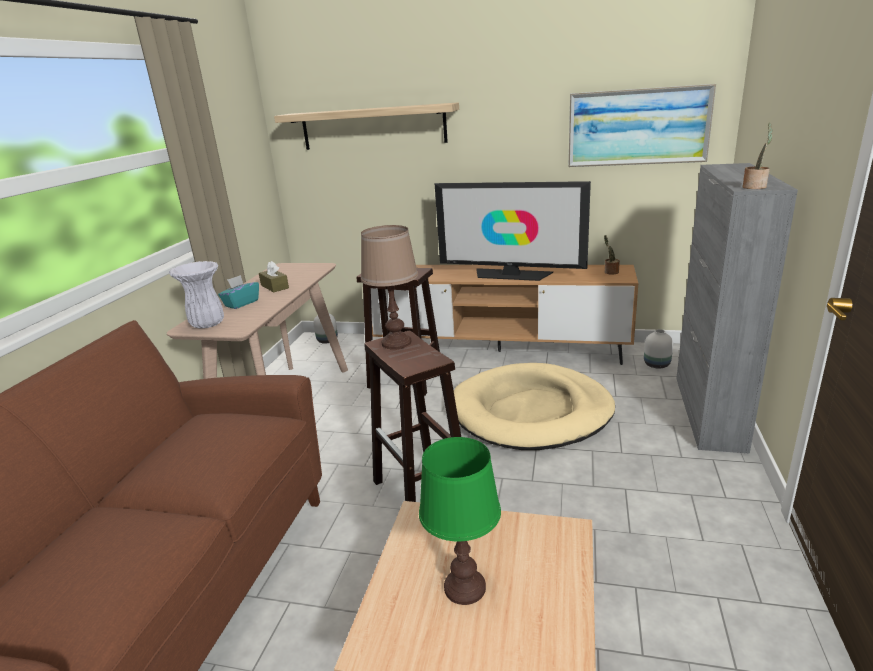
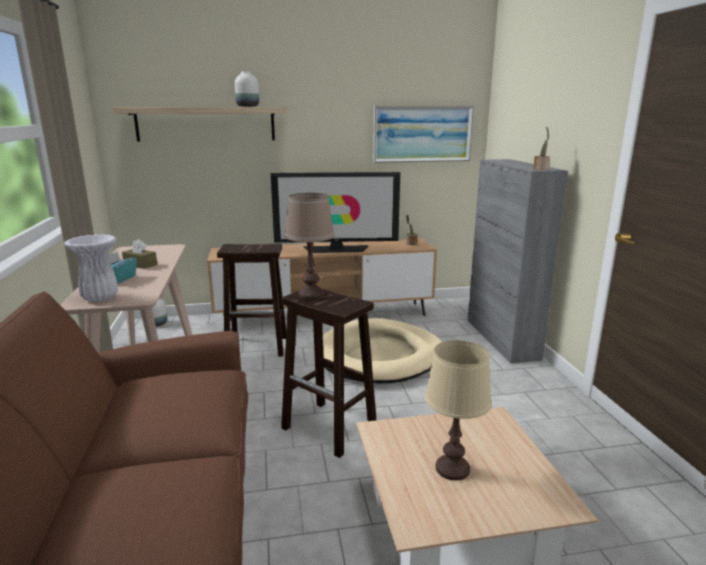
camera: 25 degrees left, 5 degrees down
(465, 587) = (453, 468): green table lamp -> beige table lamp
(656, 365) = (448, 313): white vase -> white vase (247, 106)

